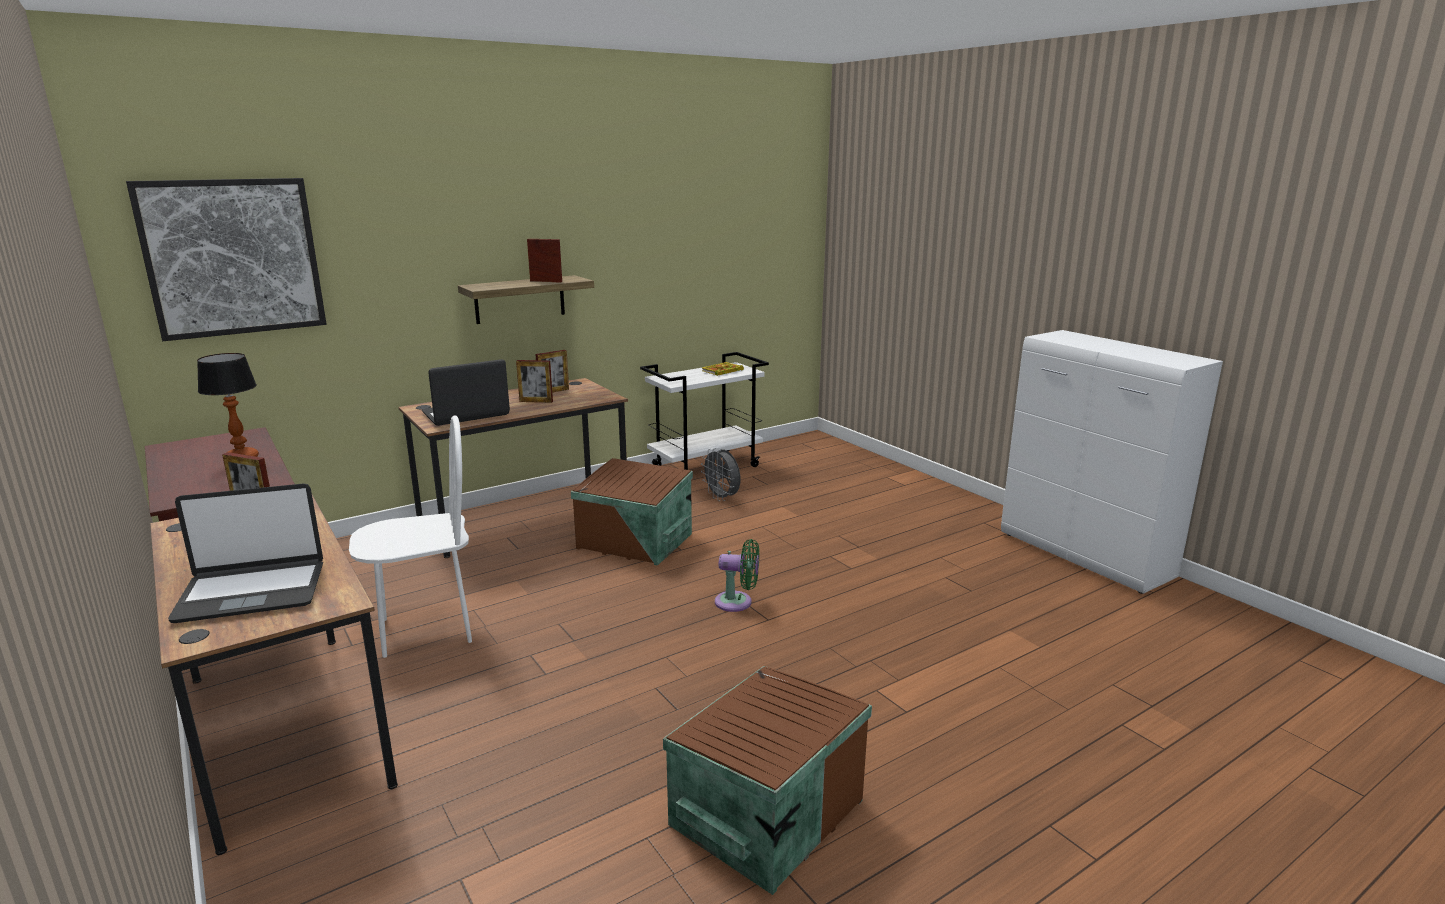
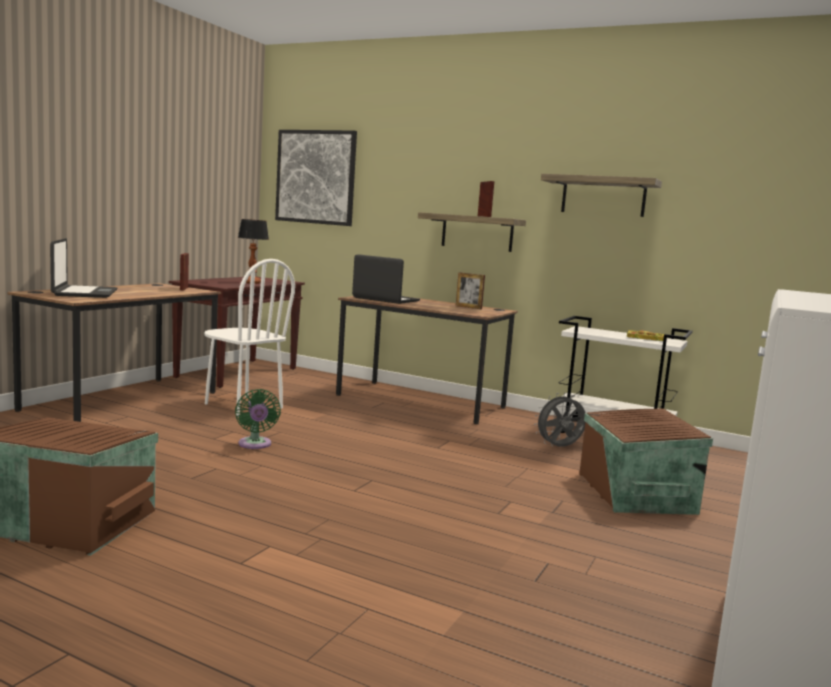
camera: 60 degrees right, 10 degrees down
(252, 592) = (84, 293): laptop -> laptop turned 150 degrees counterclockwise
(536, 401) = (438, 306): picture frame -> none
(635, 542) = (429, 433): brown storage box -> brown storage box (634, 493)
(648, 239) = (603, 196): none -> shelf
(722, 498) = (559, 448): grey fan -> grey fan turned 45 degrees clockwise
(737, 602) = (370, 476): green fan -> green fan (255, 445)

